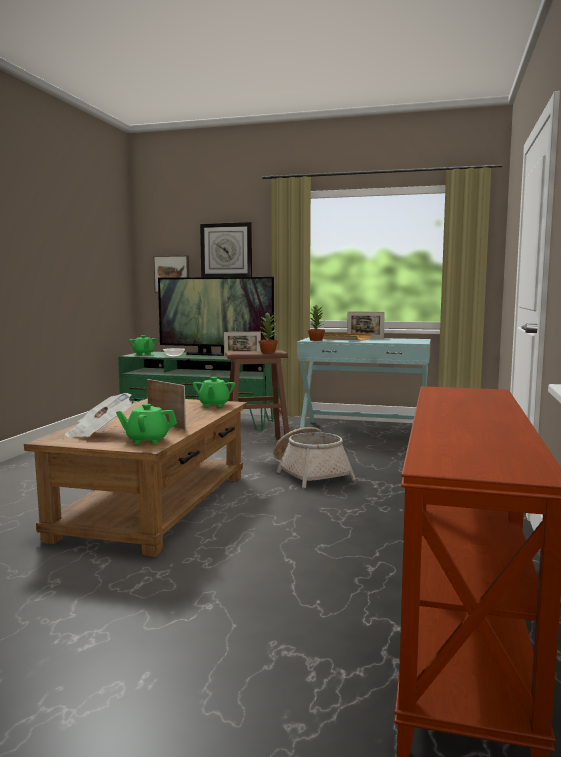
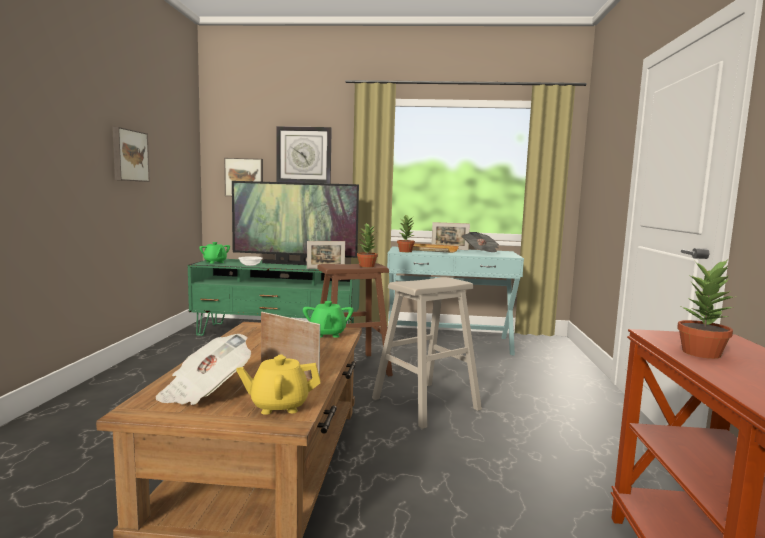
camera: 10 degrees left, 0 degrees up
(64, 258) = (129, 155): none -> picture
(147, 440) = (279, 406): green teapot -> yellow teapot
(310, 473) = (425, 403): basket -> beige stool
(392, 340) = (481, 253): none -> newspaper
(447, 397) = (702, 353): none -> potted plant

